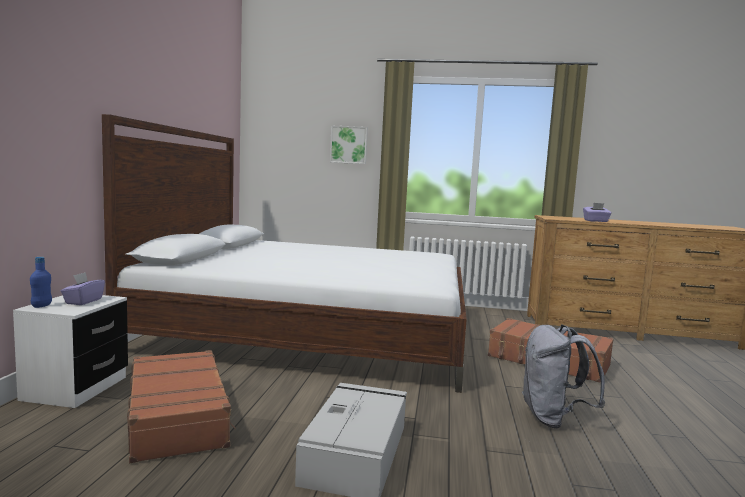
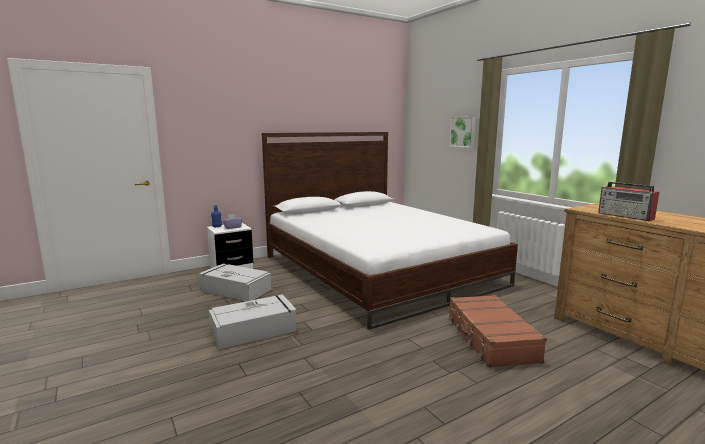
camera: 50 degrees right, 5 degrees up
(178, 417) = (235, 290): brown suitcase -> grey storage box
(553, 419) = (382, 366): grey backpack -> none
(596, 221) = (626, 216): purple tissue box -> radio

